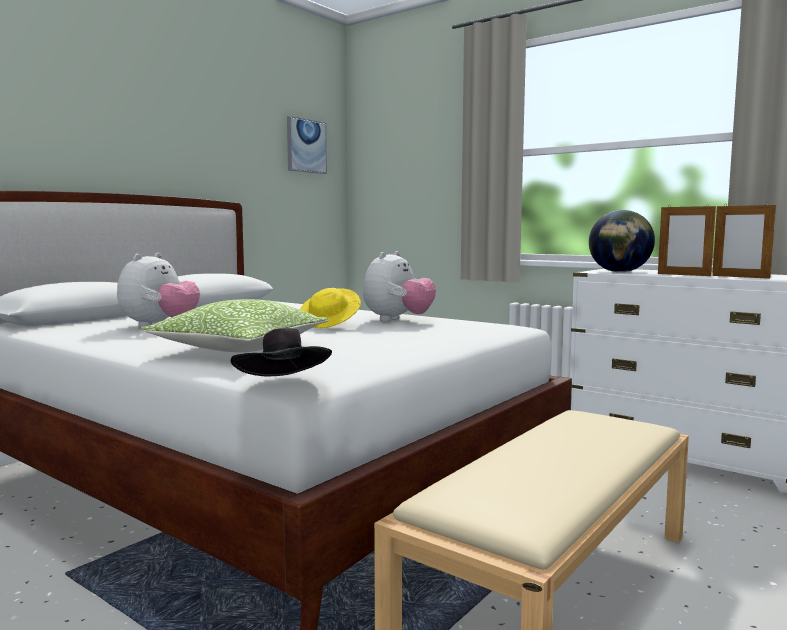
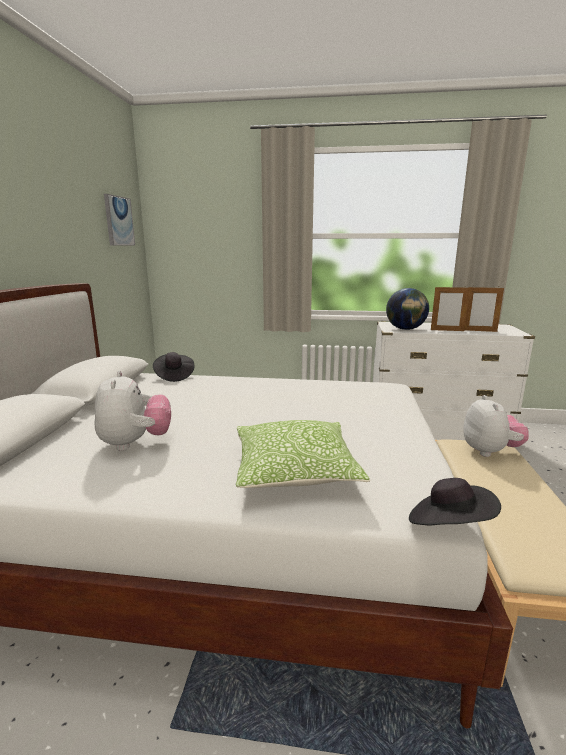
camera: 30 degrees left, 10 degrees up
(291, 303) = (174, 376): none -> black hat
(330, 324) = (275, 407): yellow hat -> none
(398, 320) = (309, 391): plush toy -> plush toy (490, 451)

